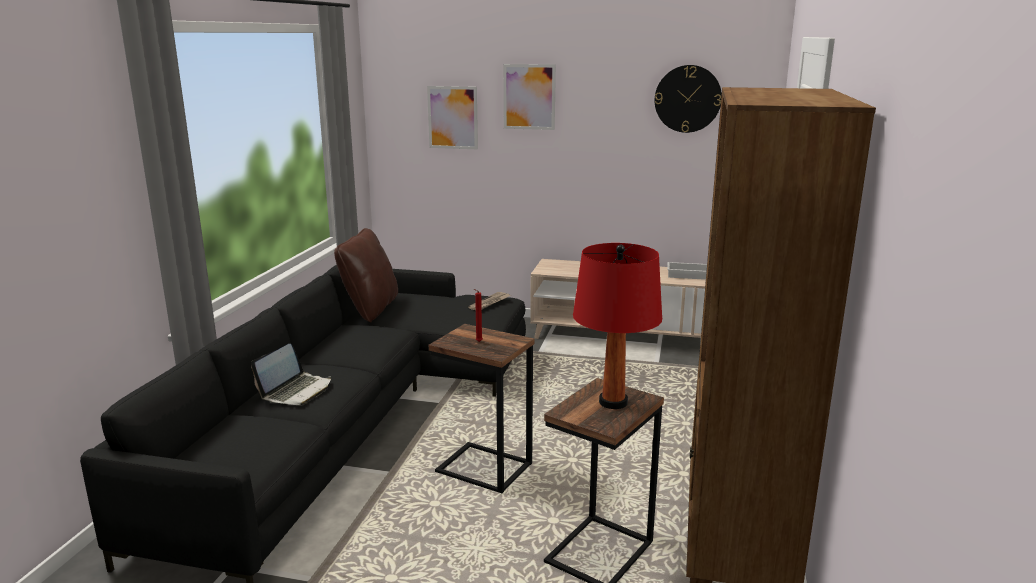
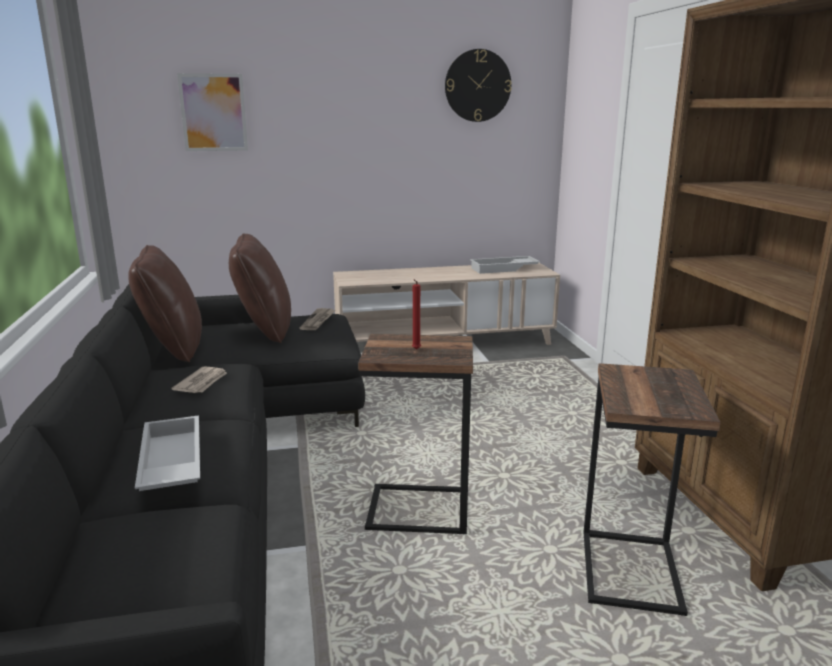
camera: 25 degrees left, 0 degrees up
(296, 391) = (170, 463): laptop -> white tray
(362, 339) = (202, 382): none -> newspaper
(443, 305) = (264, 330): none -> brown pillow
(529, 97) = (307, 86): picture -> none
(613, 402) = (656, 384): red table lamp -> none

